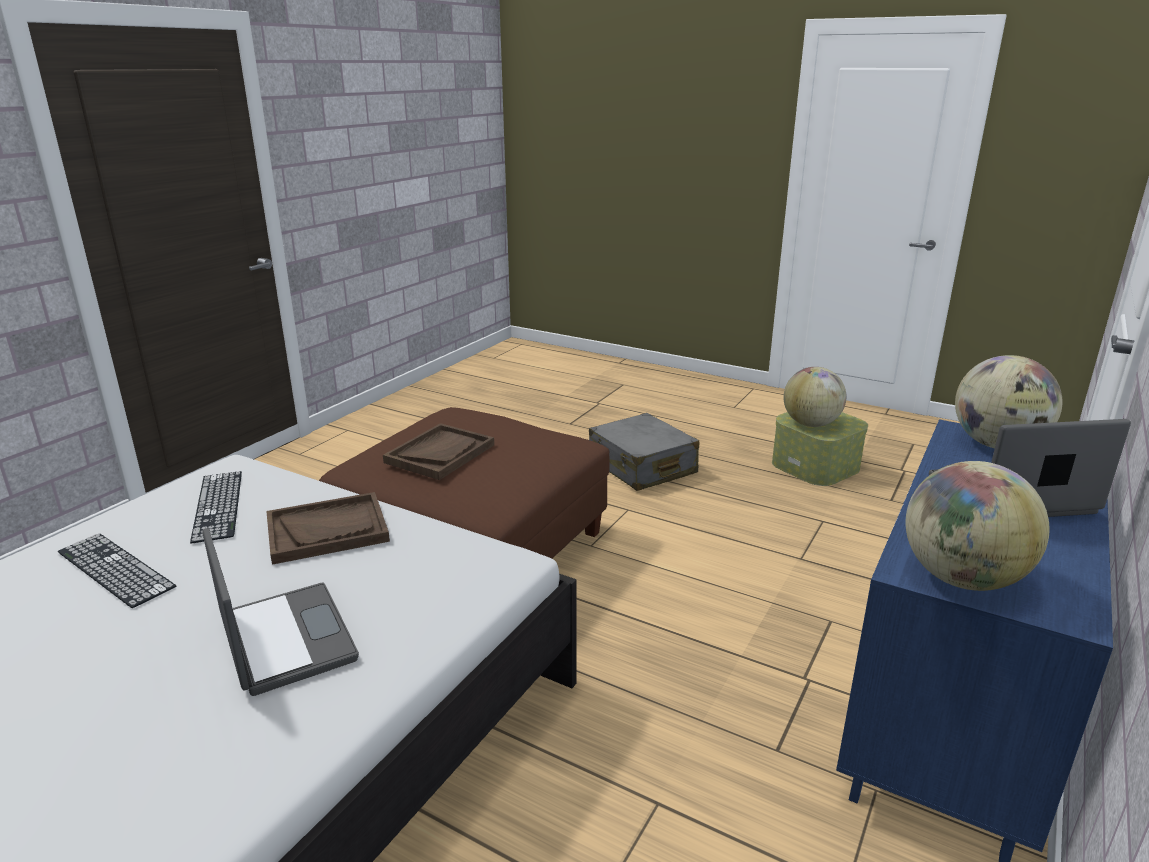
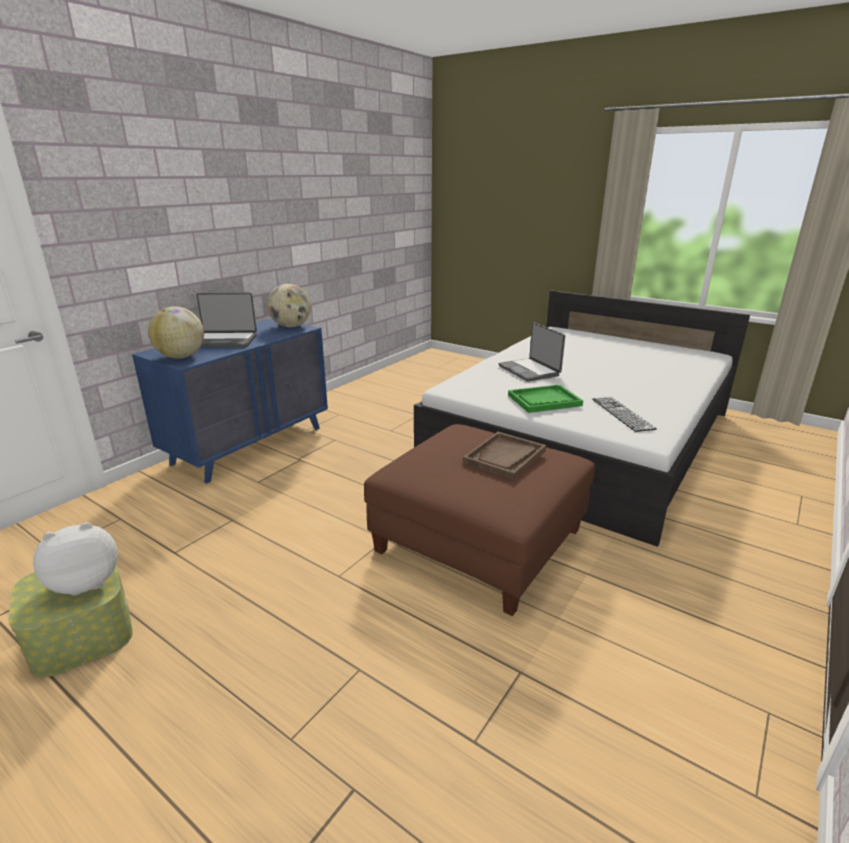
camera: 175 degrees left, 0 degrees up
(115, 569) = (633, 391): keyboard -> none
(327, 530) = (544, 400): brown tray -> green tray
(642, 467) = (291, 645): grey suitcase -> none
(811, 424) = (86, 582): globe -> plush toy

